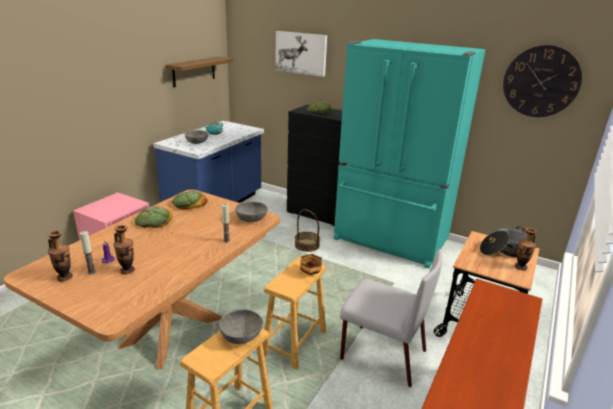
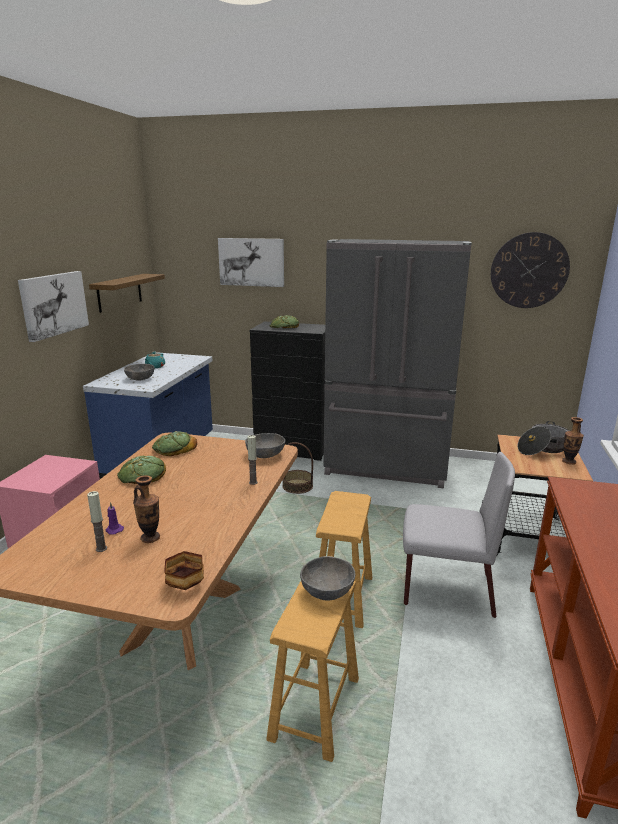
camera: 15 degrees left, 5 degrees down
(65, 277) = (67, 562): vase -> none
(132, 79) = (53, 304): none -> picture
(310, 272) = (357, 504): bowl -> bowl (184, 584)
(390, 241) = (386, 466): turquoise fridge -> grey fridge

